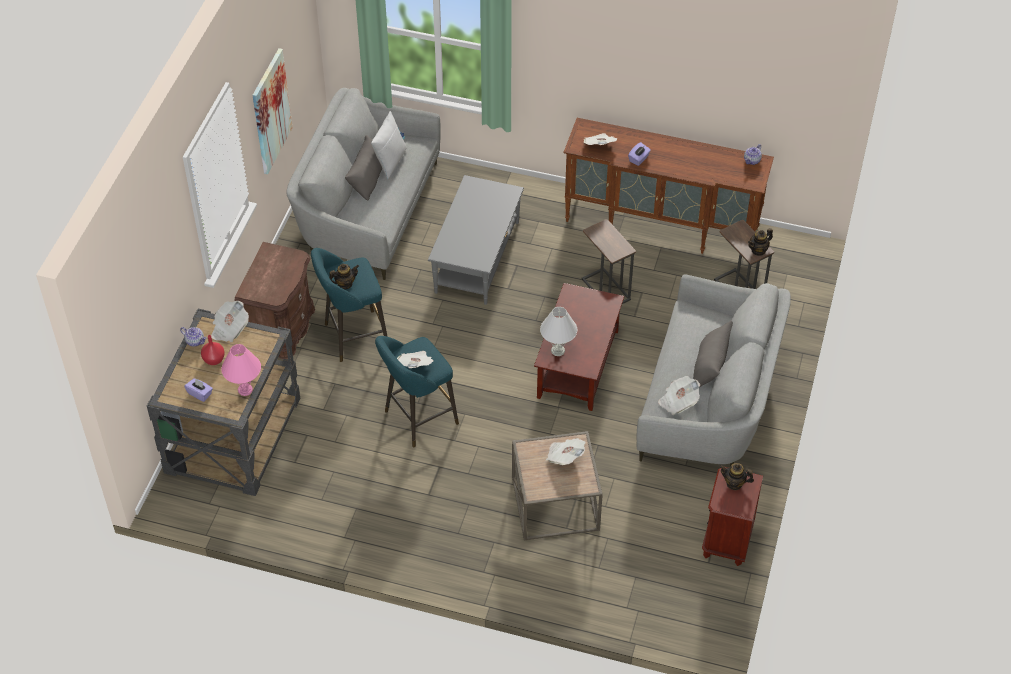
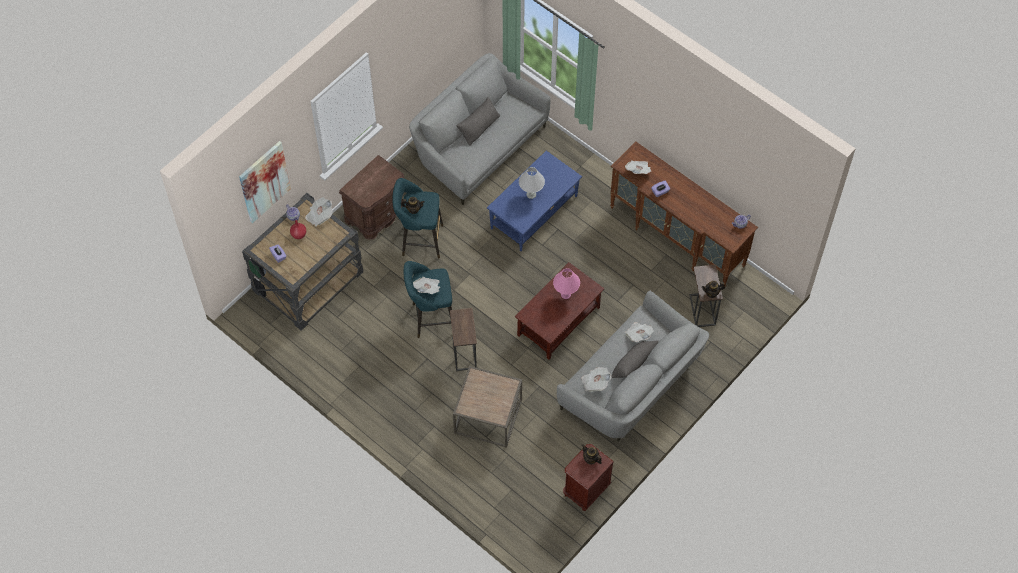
camera: 25 degrees right, 10 degrees up
(245, 389) = (307, 264): pink table lamp -> pink table lamp (566, 294)
(271, 111) = (414, 66): picture -> picture (264, 181)
(390, 162) = (500, 121): grey pillow -> none
(477, 257) = (534, 212): grey coffee table -> blue coffee table
(557, 350) = (536, 311): white table lamp -> white table lamp (531, 194)
(565, 457) = (496, 391): newspaper -> newspaper (638, 335)
(606, 289) = (609, 272): brown side table -> brown side table (464, 353)

